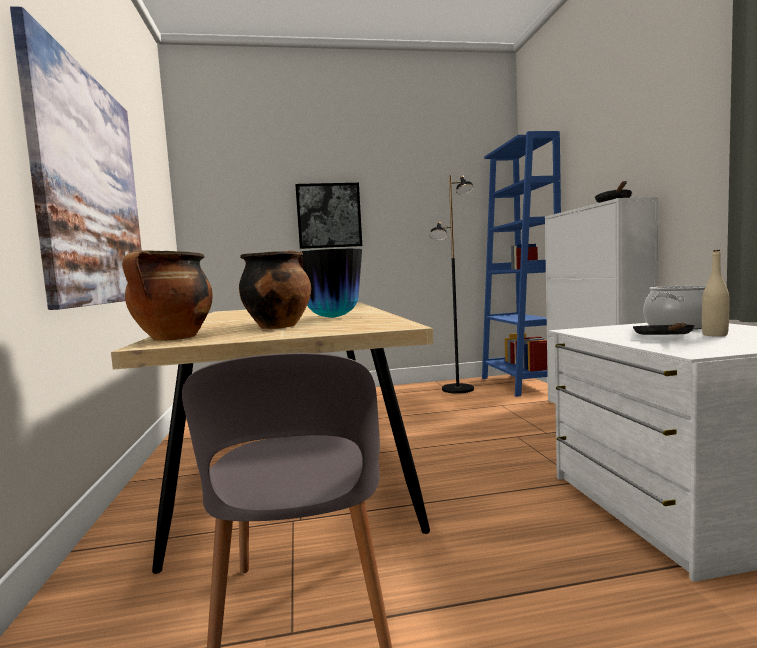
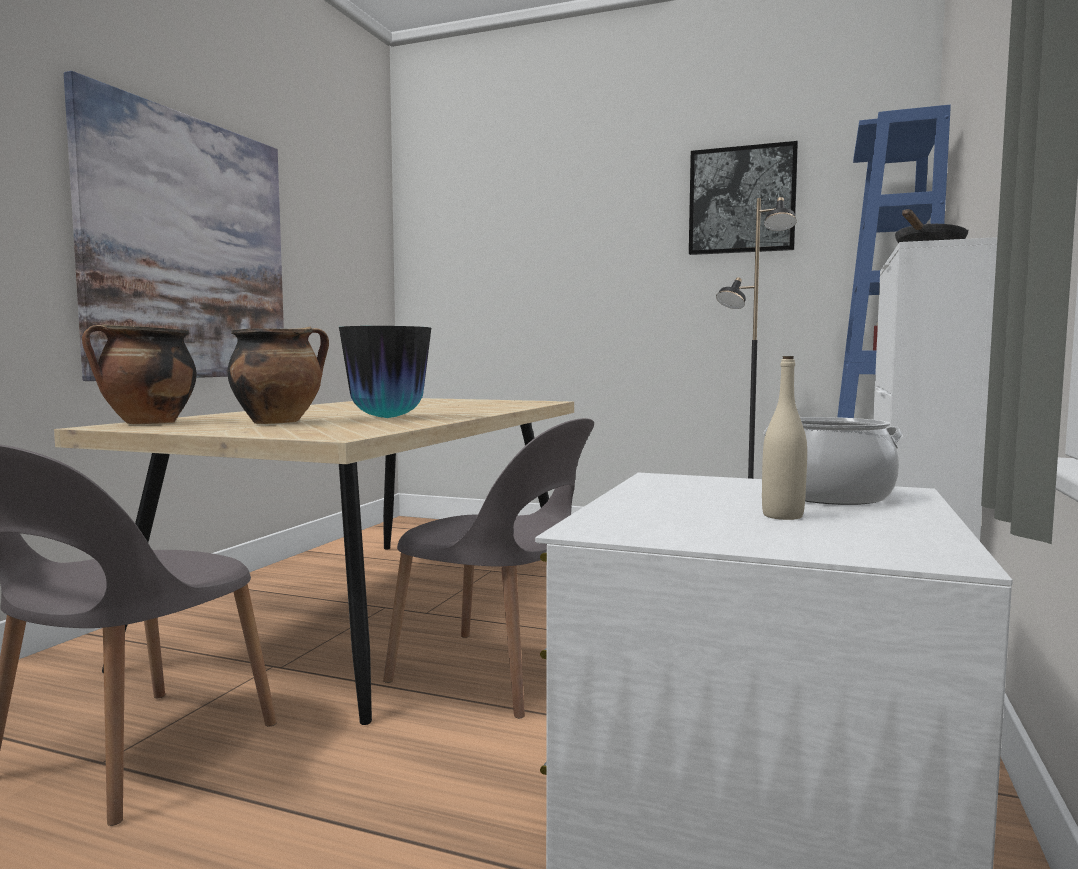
camera: 30 degrees right, 0 degrees up
(329, 216) = (586, 267): picture -> picture (742, 200)
(443, 479) = (495, 673): none -> grey chair
(665, 338) = (690, 506): black frying pan -> none

